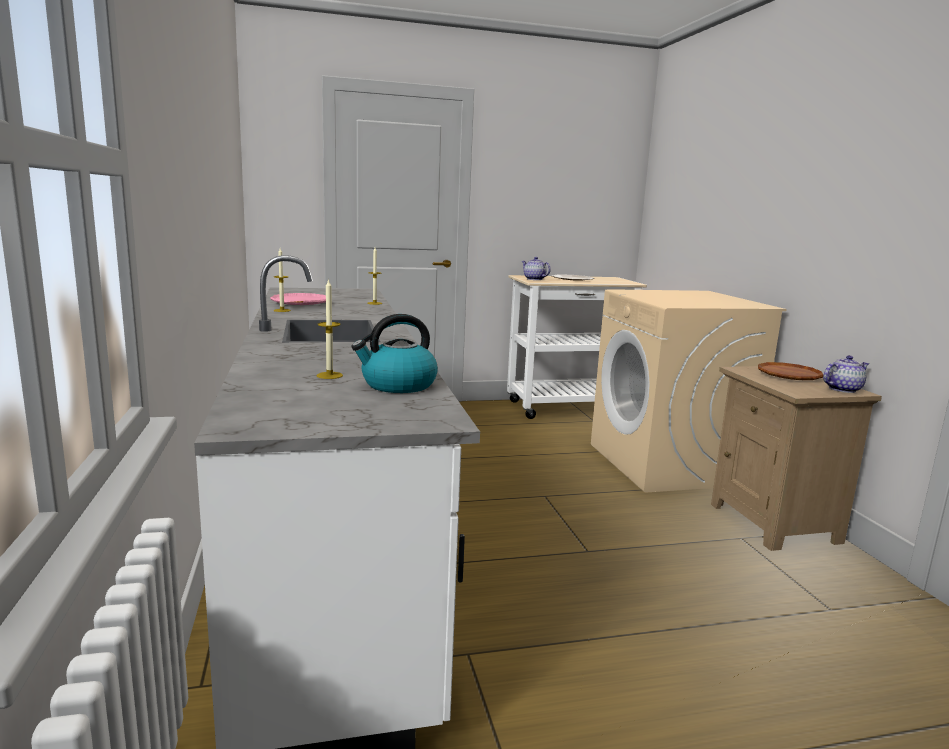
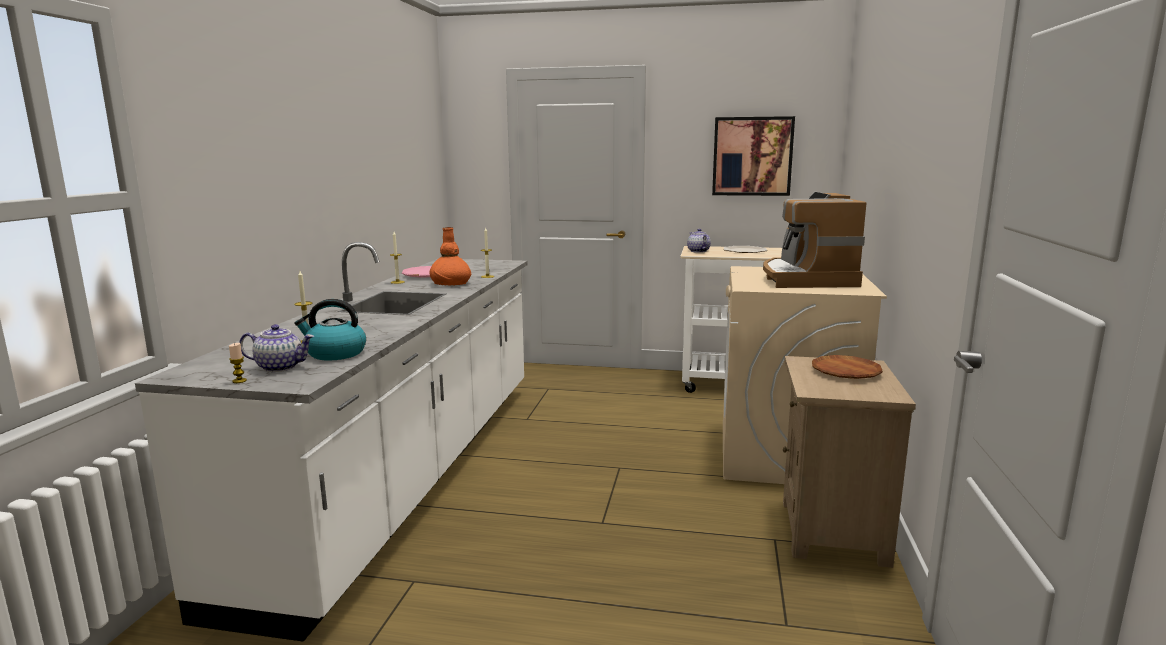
camera: 25 degrees right, 0 degrees up
(350, 310) = (450, 284): none -> orange vase
(351, 425) = (239, 381): none -> candle
(571, 189) = (752, 156): none -> picture
(694, 298) = (805, 279): none -> coffee machine
(842, 389) = (879, 392): teapot -> teapot (280, 367)

